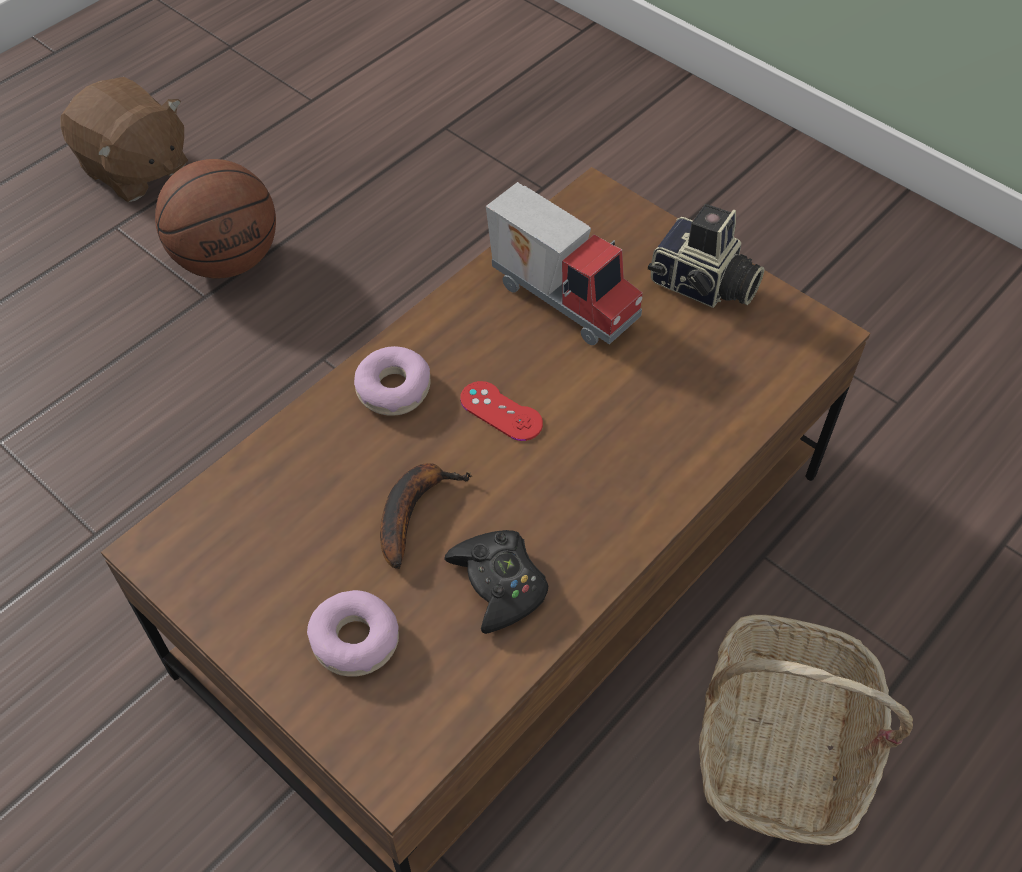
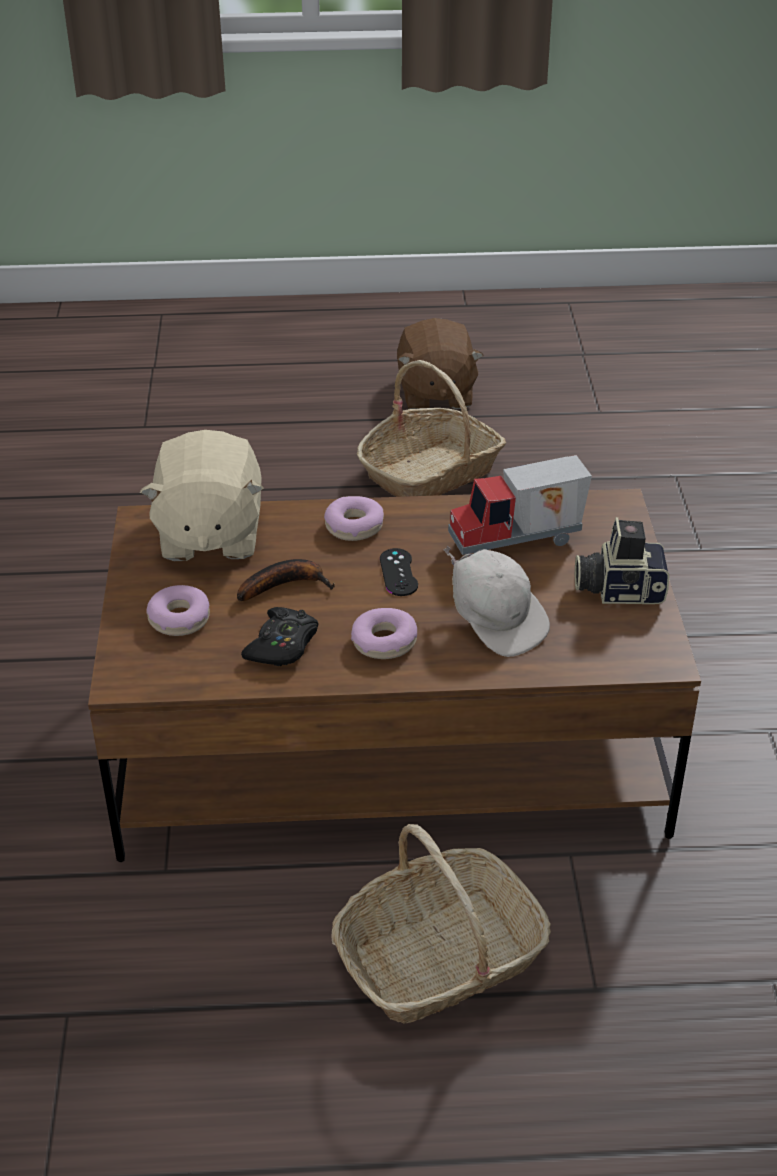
camera: 45 degrees right, 15 degrees down
(228, 259) = (431, 473): basketball -> basket
(255, 510) = (209, 534): none -> beige plush toy
(501, 411) = (398, 572): red game controller -> black game controller
(564, 298) = (518, 543): toy truck -> toy truck turned 75 degrees clockwise
(585, 501) = (384, 642): none -> donut
(650, 399) = (496, 621): none -> white cap
(703, 286) = (618, 589): camera -> camera turned 105 degrees clockwise

